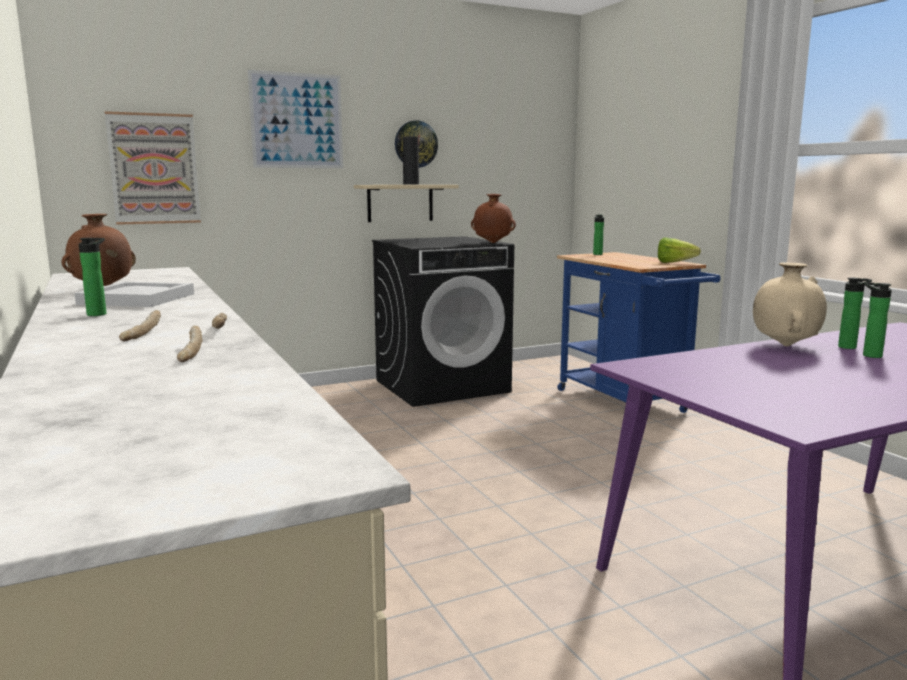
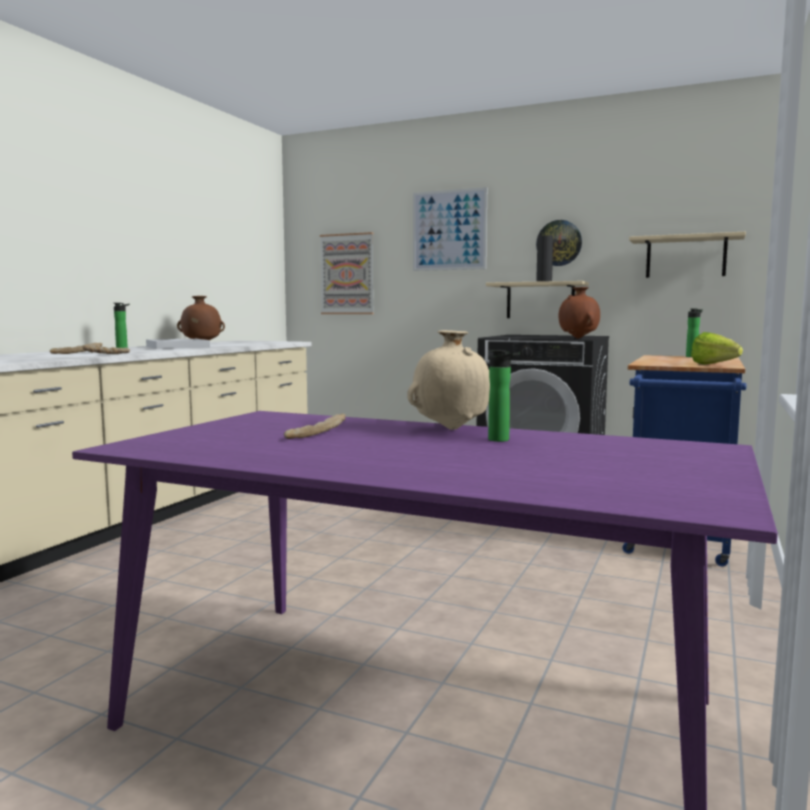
camera: 50 degrees right, 5 degrees down
(189, 353) = (35, 357): bread -> bread (316, 434)
(518, 163) = (685, 257): none -> beige shelf
(869, 355) = (471, 446): bottle -> none

